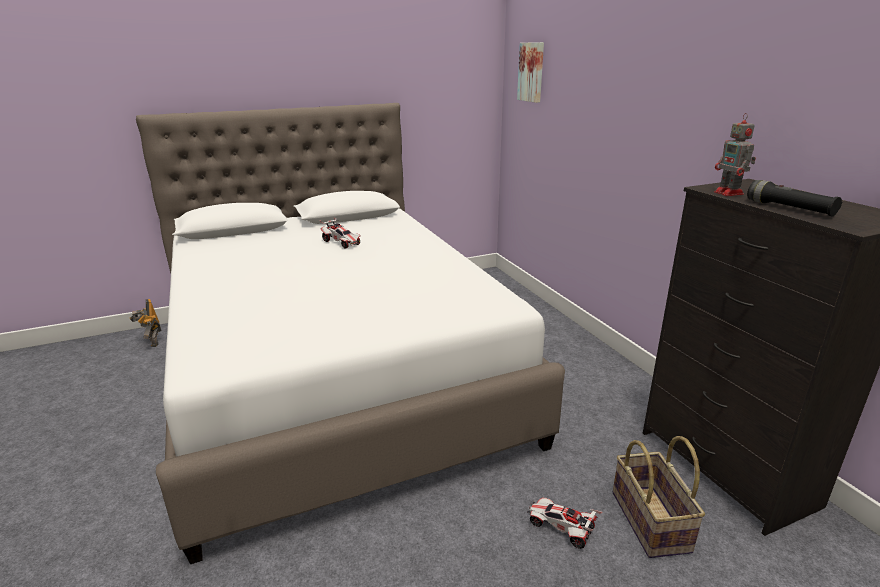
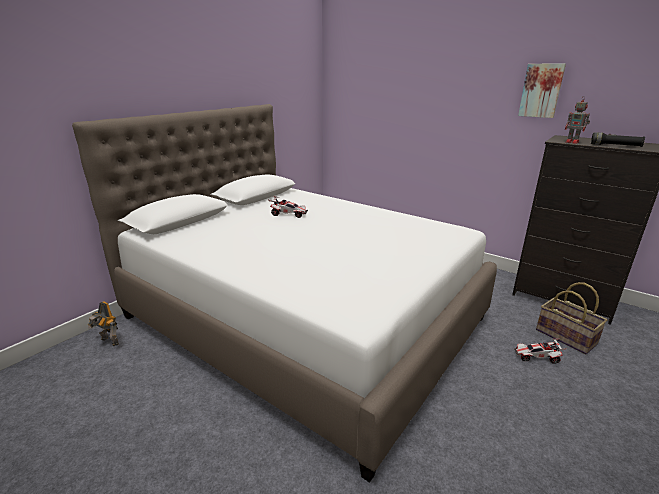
camera: 30 degrees left, 0 degrees up
(532, 72) = (355, 79): picture -> picture (541, 90)

